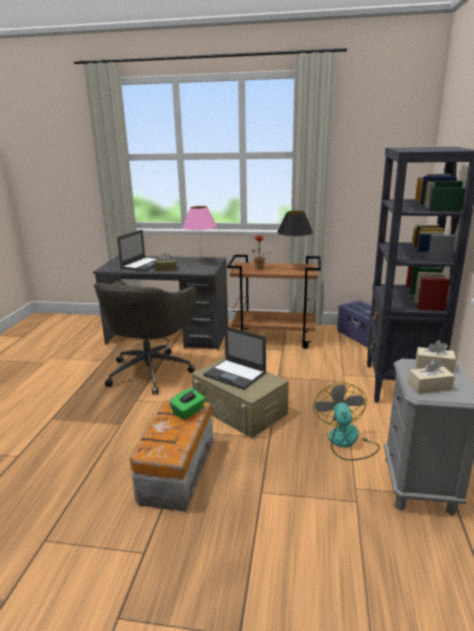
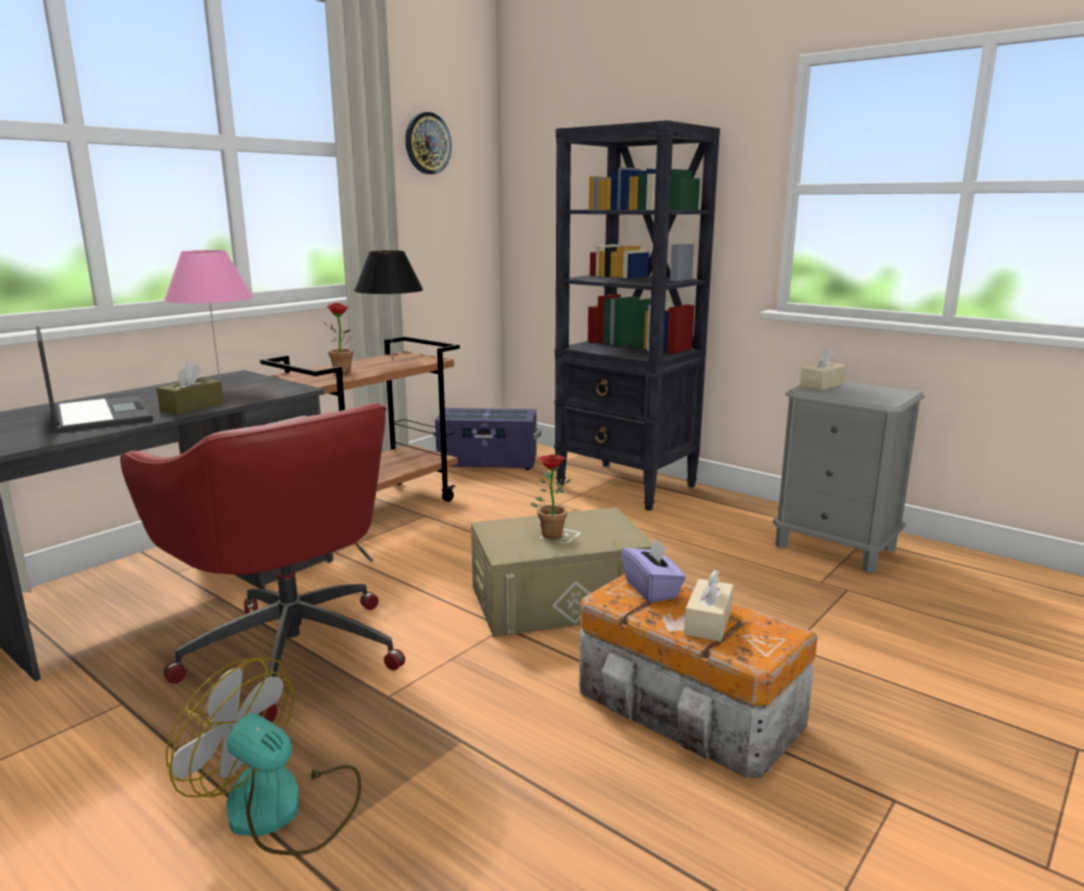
camera: 60 degrees left, 5 degrees down
(151, 371) = (290, 649): grey office chair -> red office chair
(188, 412) = (652, 589): green tissue box -> purple tissue box
(235, 374) = (549, 533): laptop -> potted plant
(346, 442) = (722, 555): fan -> fan (280, 809)
(369, 146) = (427, 143): none -> wall clock
(429, 386) = (871, 396): beige tissue box -> beige tissue box (708, 622)

